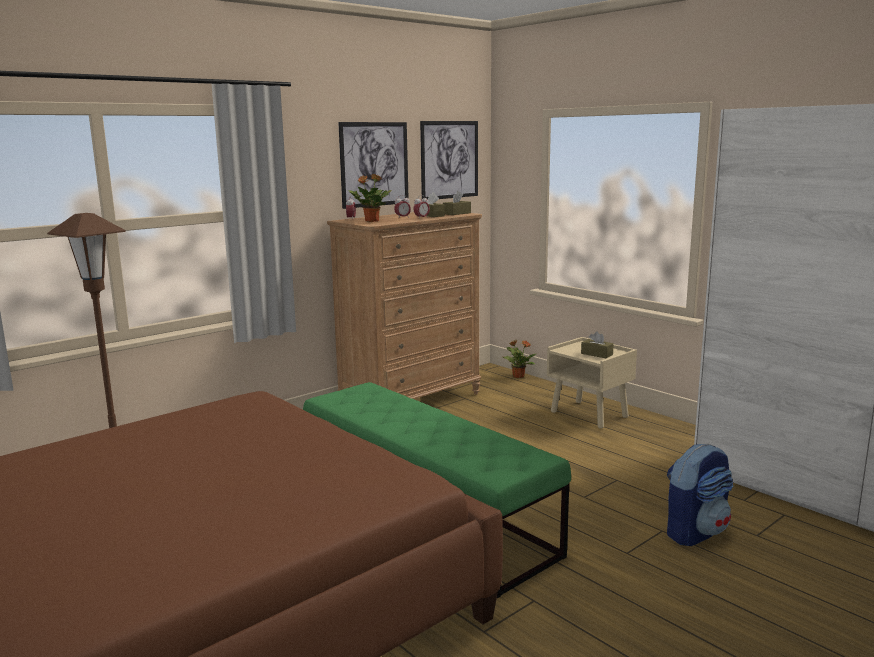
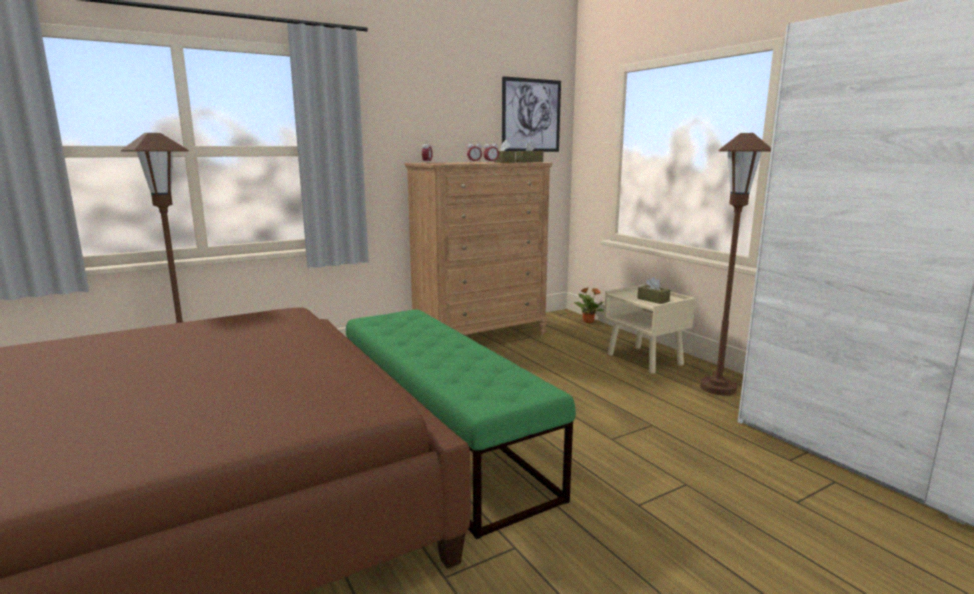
camera: 10 degrees right, 0 degrees up
(371, 221) = (442, 163): potted plant -> none
(374, 164) = (454, 114): picture -> none
(666, 438) = (718, 388): none -> brown floor lamp
(695, 532) = (724, 490): backpack -> none

